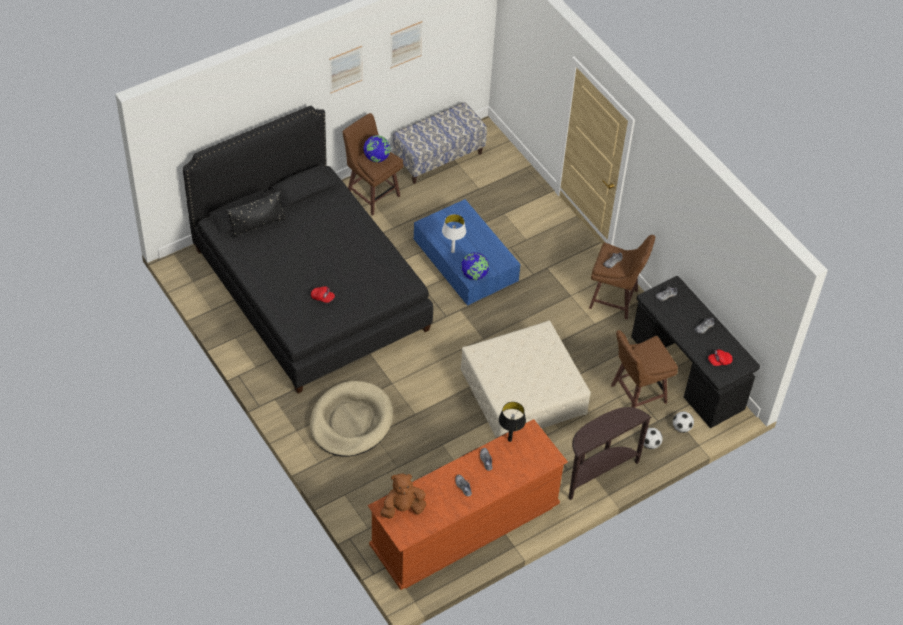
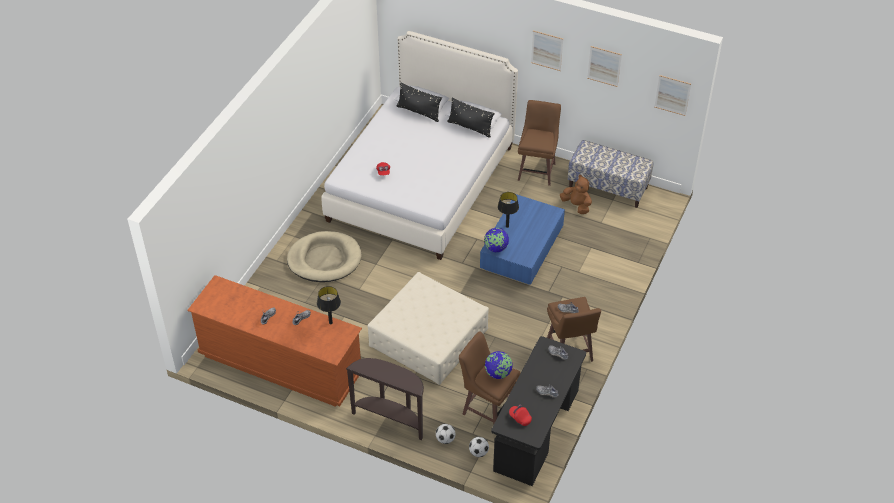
camera: 60 degrees right, 5 degrees down
(310, 289) = (421, 183): black bed -> white bed
(317, 199) = (470, 127): none -> black pillow
(377, 158) = (539, 137): globe -> globe (498, 373)
(403, 508) = (225, 294): brown plush toy -> brown plush toy (576, 205)
(452, 251) = (507, 226): white table lamp -> black table lamp
(474, 26) = (672, 95): none -> picture

